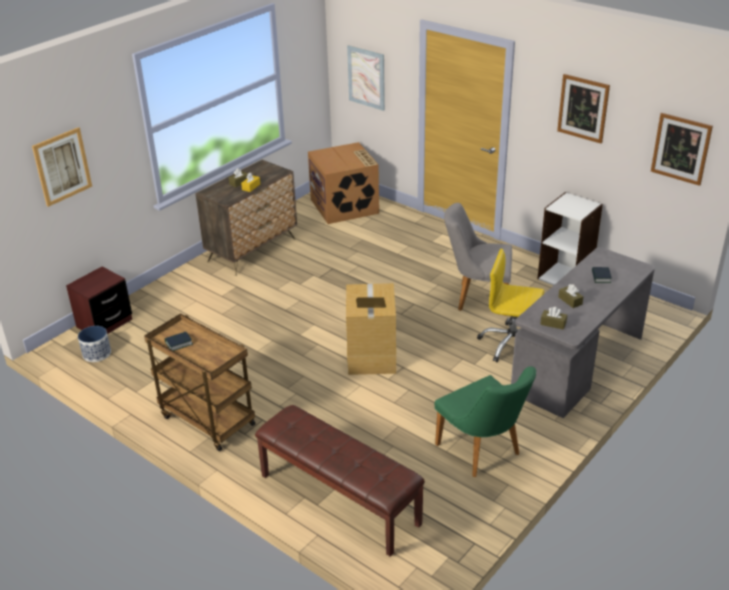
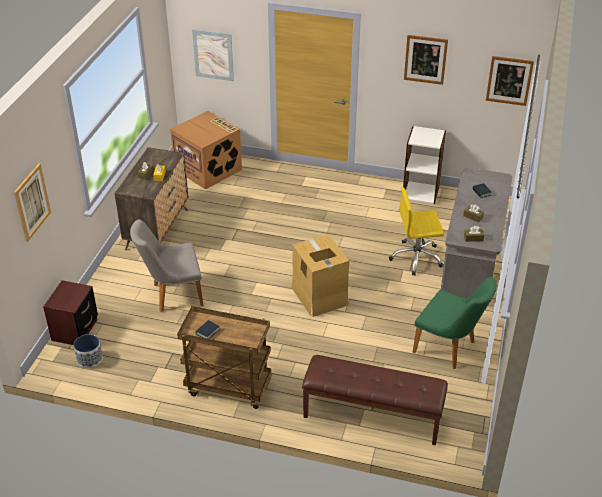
camera: 25 degrees left, 5 degrees up
(477, 298) = (367, 226): grey chair -> grey chair (172, 295)

